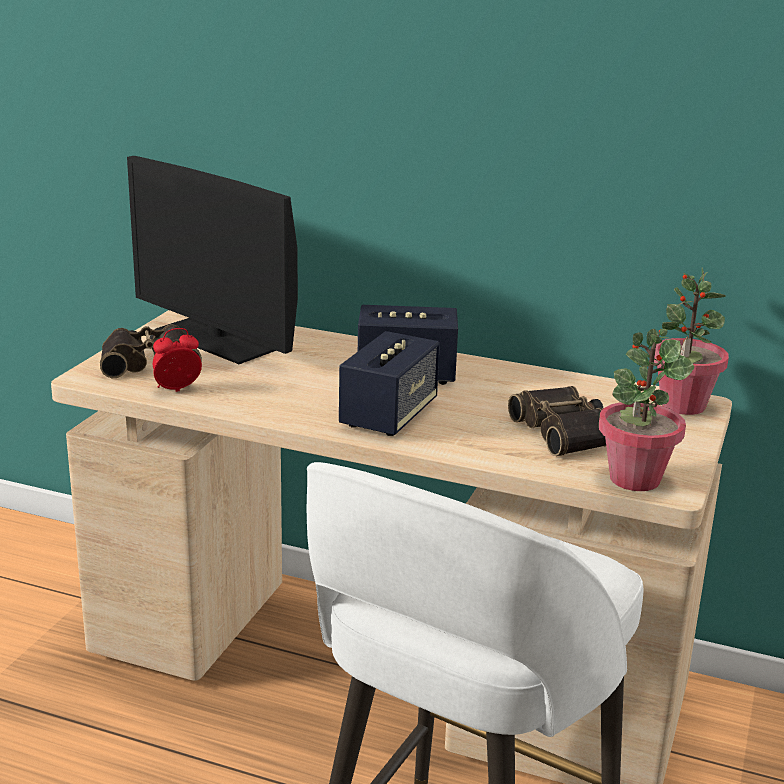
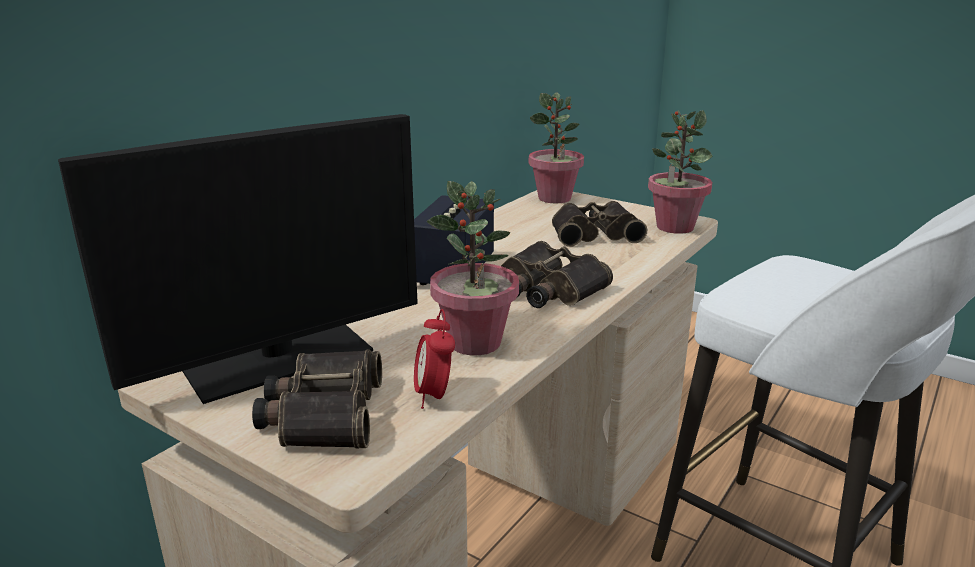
camera: 75 degrees left, 0 degrees up
(263, 395) = (475, 343): none -> potted plant
(388, 415) = (546, 289): speaker -> binoculars

